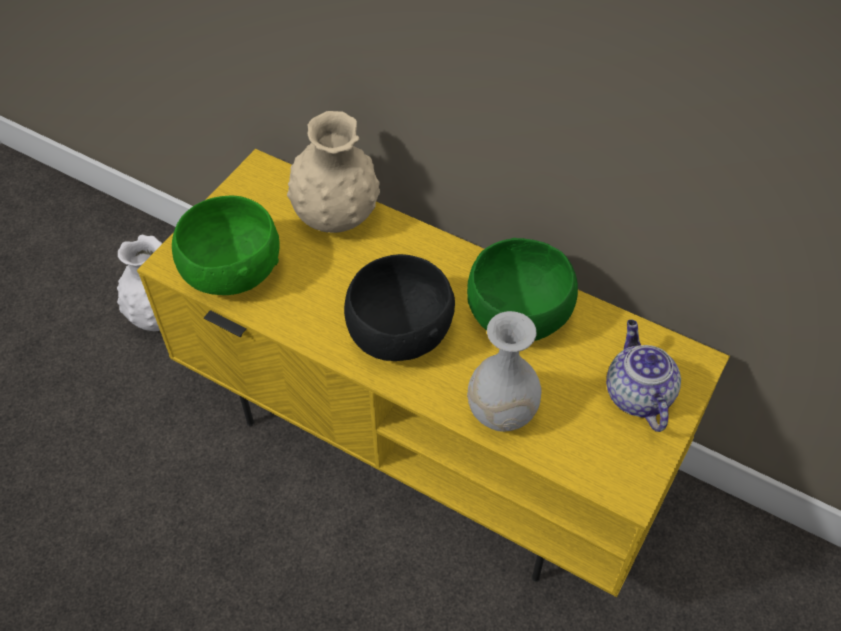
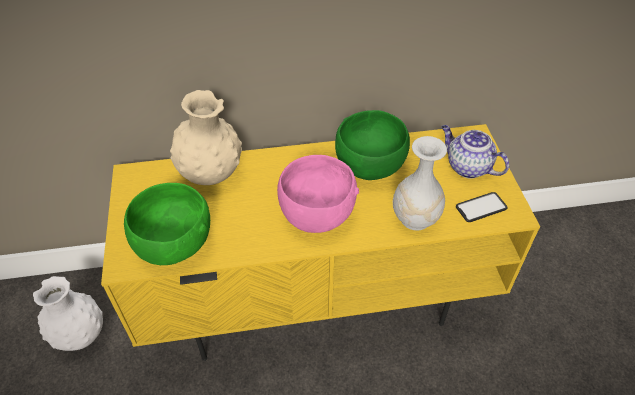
camera: 40 degrees left, 5 degrees down
(399, 334) = (317, 214): black bowl -> pink bowl
(596, 454) = (481, 207): none -> phone

